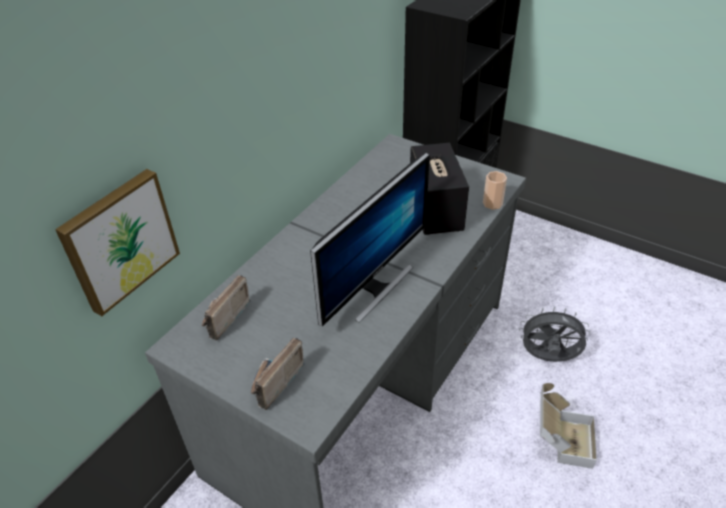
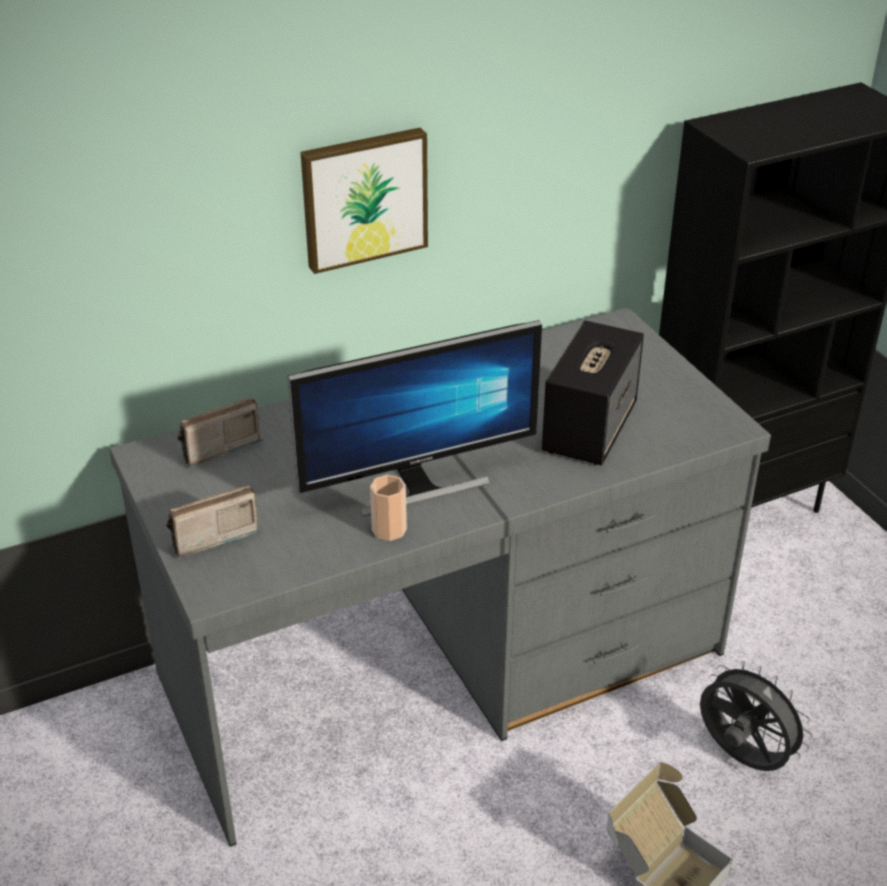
camera: 30 degrees right, 5 degrees down
(119, 240) = (109, 293): picture -> picture (363, 198)
(492, 203) = (681, 449): cup -> cup (389, 529)

